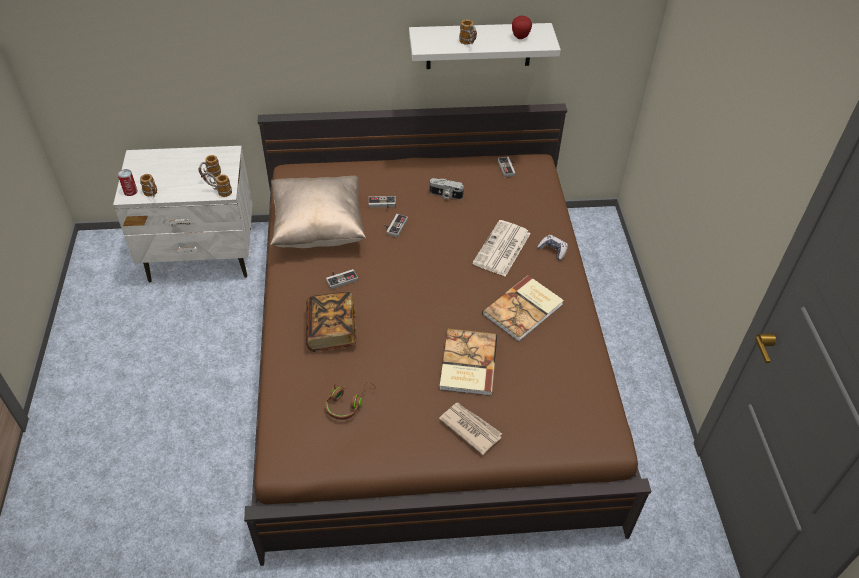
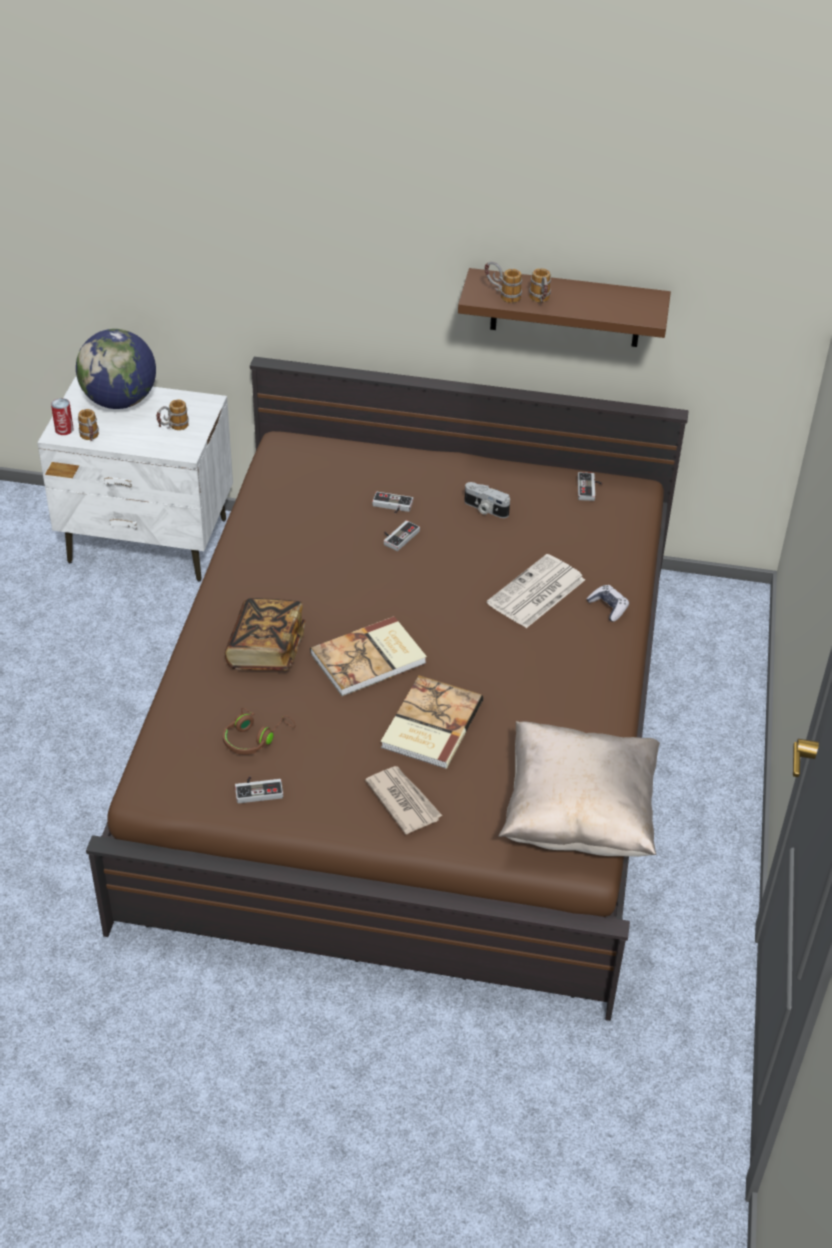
camera: 15 degrees right, 5 degrees down
(165, 163) = (120, 401): none -> globe
(219, 191) = (177, 449): mug -> mug (501, 295)
(318, 229) = (295, 521): beige pillow -> beige pillow (578, 816)
(341, 278) = (301, 588): game controller -> game controller (258, 789)
(479, 46) = (566, 308): white shelf -> brown shelf
(520, 37) = (617, 303): apple -> none
(524, 310) = (535, 675): book -> book (370, 659)

